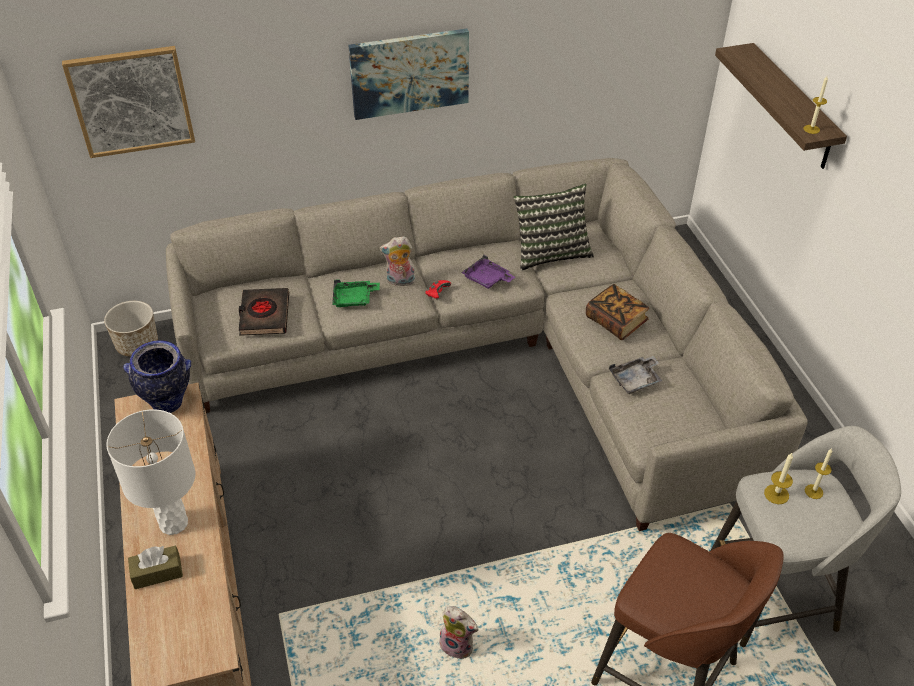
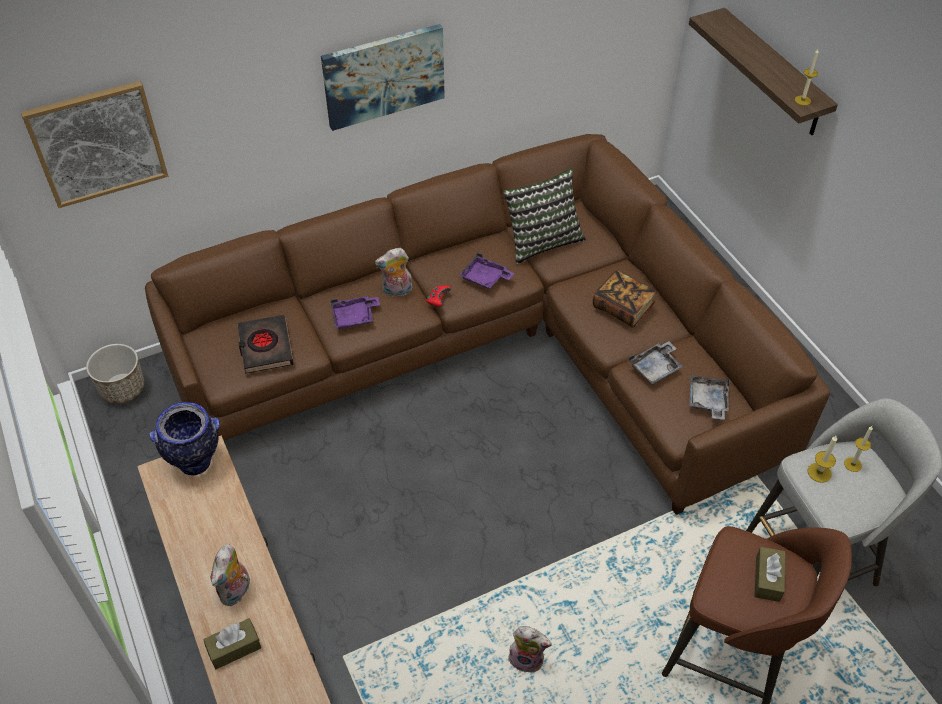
camera: 10 degrees left, 5 degrees up
(173, 523) = (236, 592): white table lamp -> plush toy
(354, 299) = (354, 317): green tray -> purple tray
(495, 353) = (497, 348): grey sofa -> brown sofa
(681, 417) = (707, 401): none -> grey tray
(698, 588) = (767, 579): none -> brown tissue box

